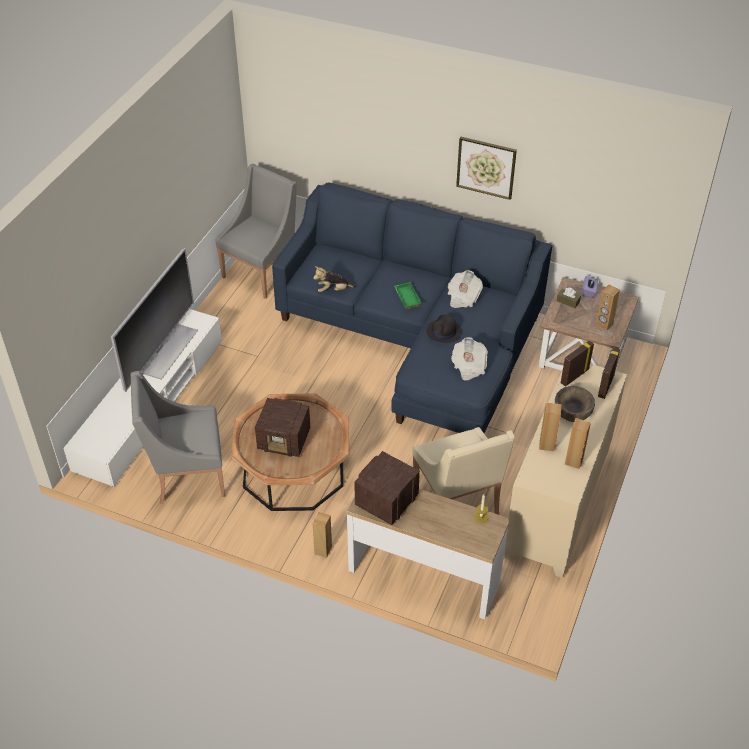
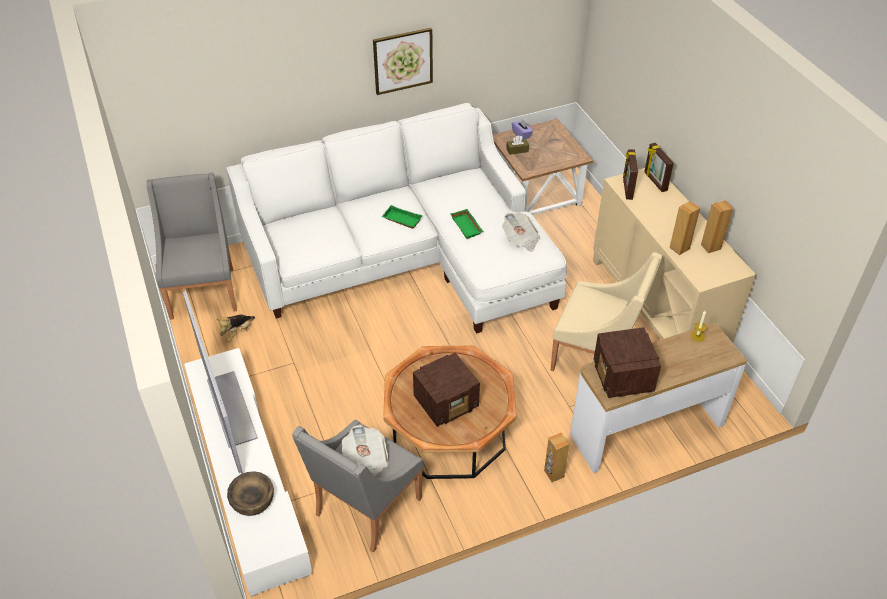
camera: 45 degrees left, 0 degrees up
(334, 290) = (332, 252): plush toy -> plush toy (237, 333)
(417, 337) = (406, 258): blue sofa -> white sofa
(443, 332) = (467, 226): black hat -> green tray
(463, 297) = (446, 192): newspaper -> newspaper (365, 461)
(572, 411) = (661, 213): brown bowl -> brown bowl (252, 501)
(604, 325) = (562, 151): brown speaker -> none

